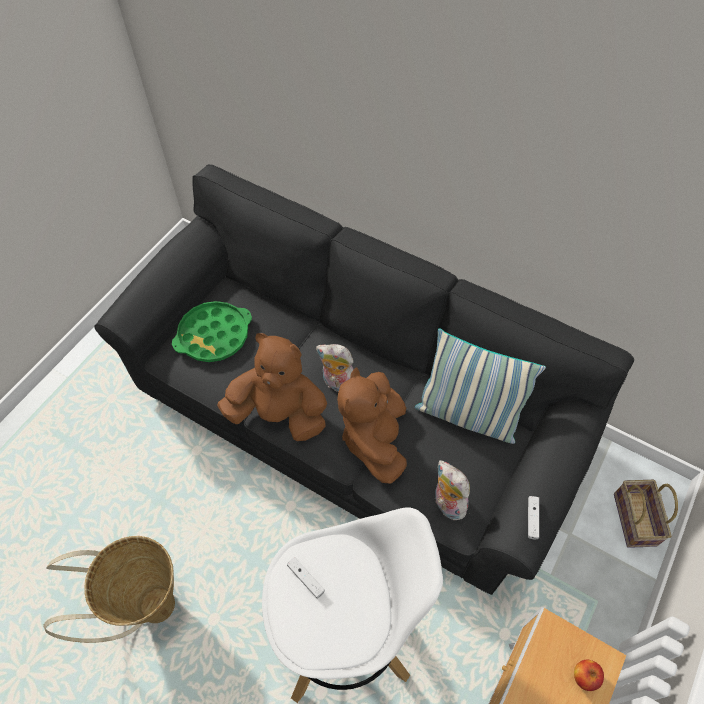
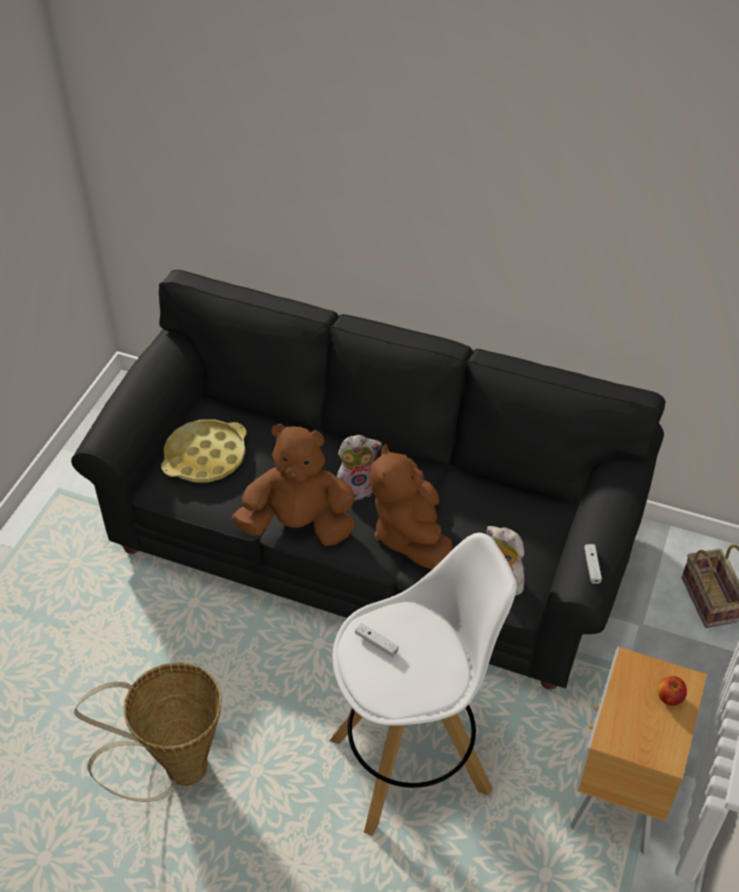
camera: 10 degrees left, 10 degrees down
(214, 335) = (205, 456): green tray -> yellow tray
(337, 384) = (356, 487): plush toy -> plush toy turned 150 degrees clockwise
(467, 415) = (506, 496): pillow -> none

